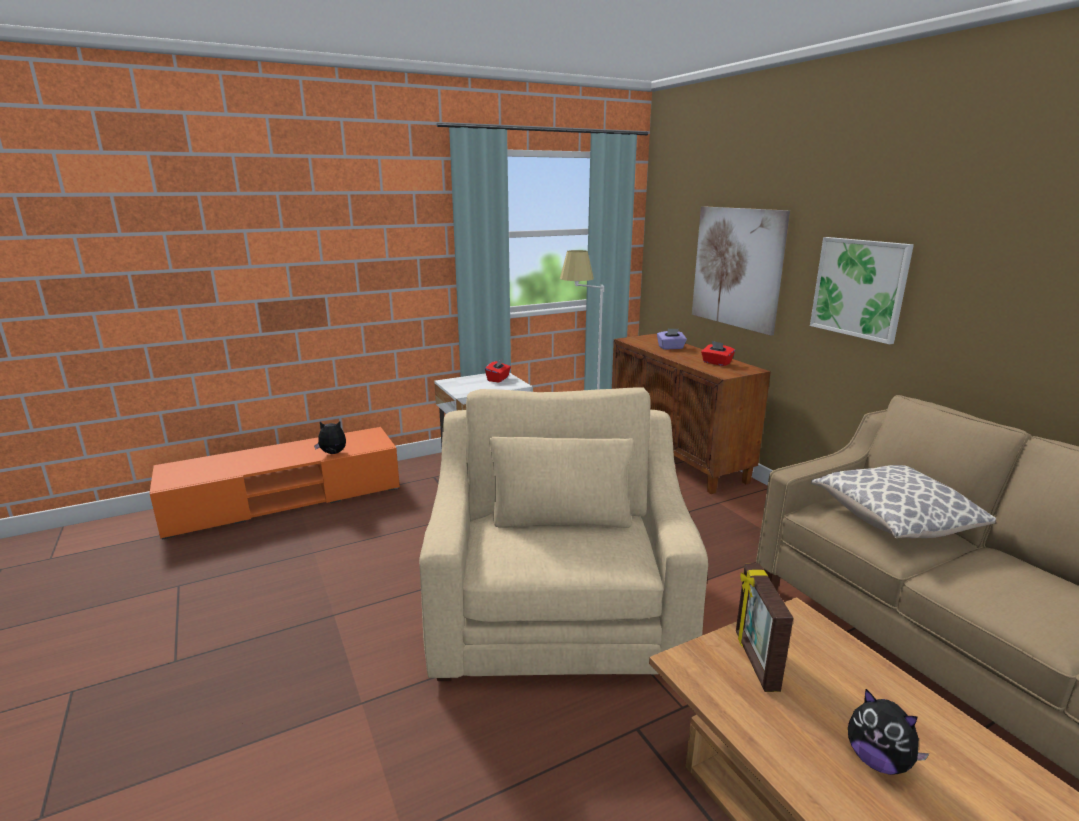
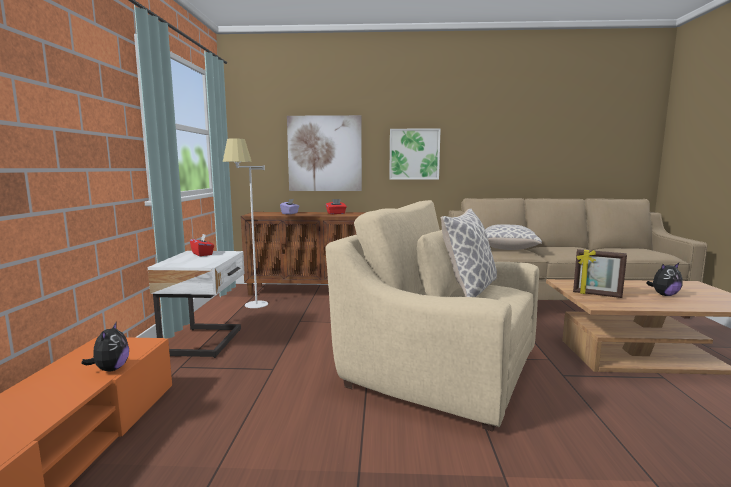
camera: 60 degrees left, 10 degrees down
(333, 454) = (111, 369): plush toy -> plush toy turned 150 degrees clockwise
(571, 531) = (469, 289): none -> pillow

